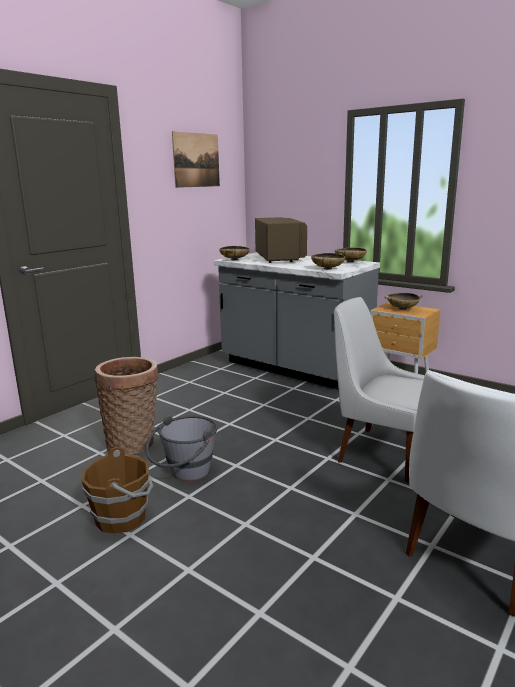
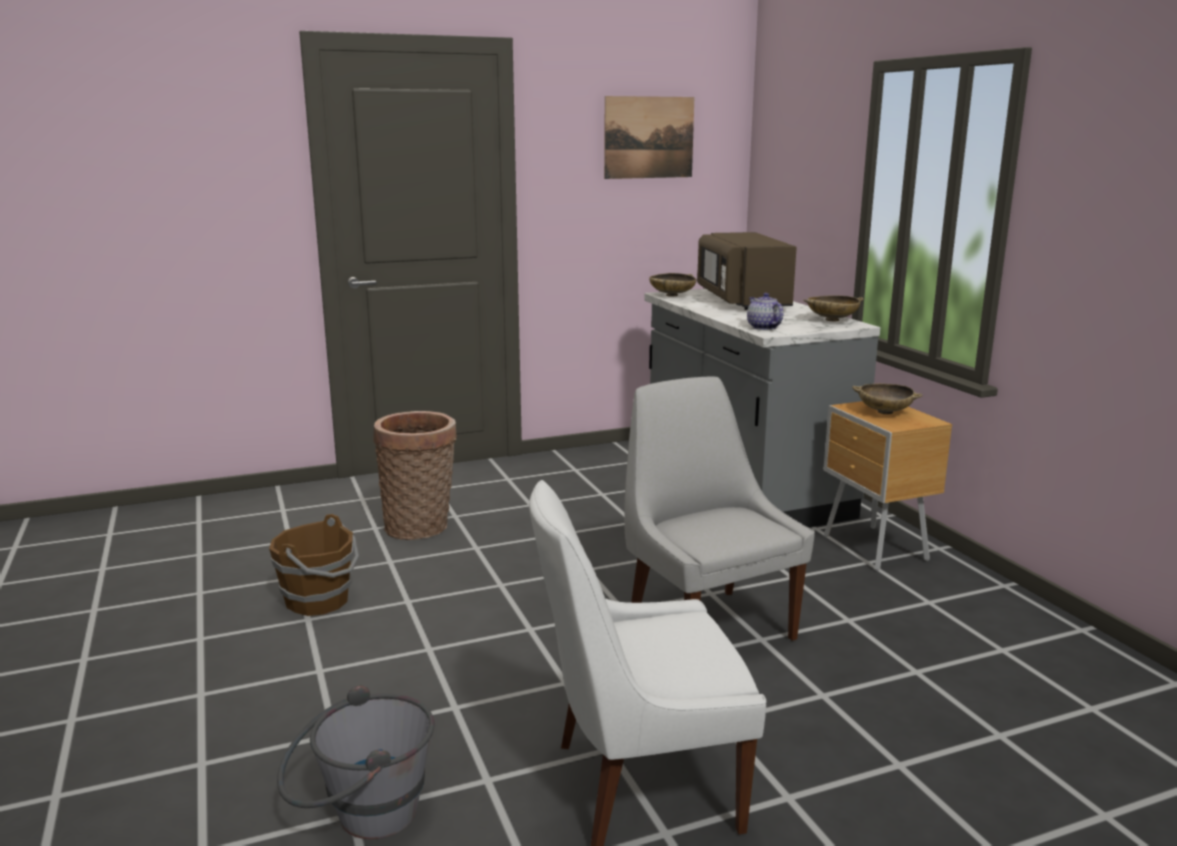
camera: 30 degrees right, 0 degrees up
(185, 475) = (431, 578): grey bucket -> grey bucket (361, 817)
(279, 258) = (742, 300): brown microwave -> brown microwave turned 150 degrees clockwise
(328, 269) = (763, 327): beige bowl -> teapot

